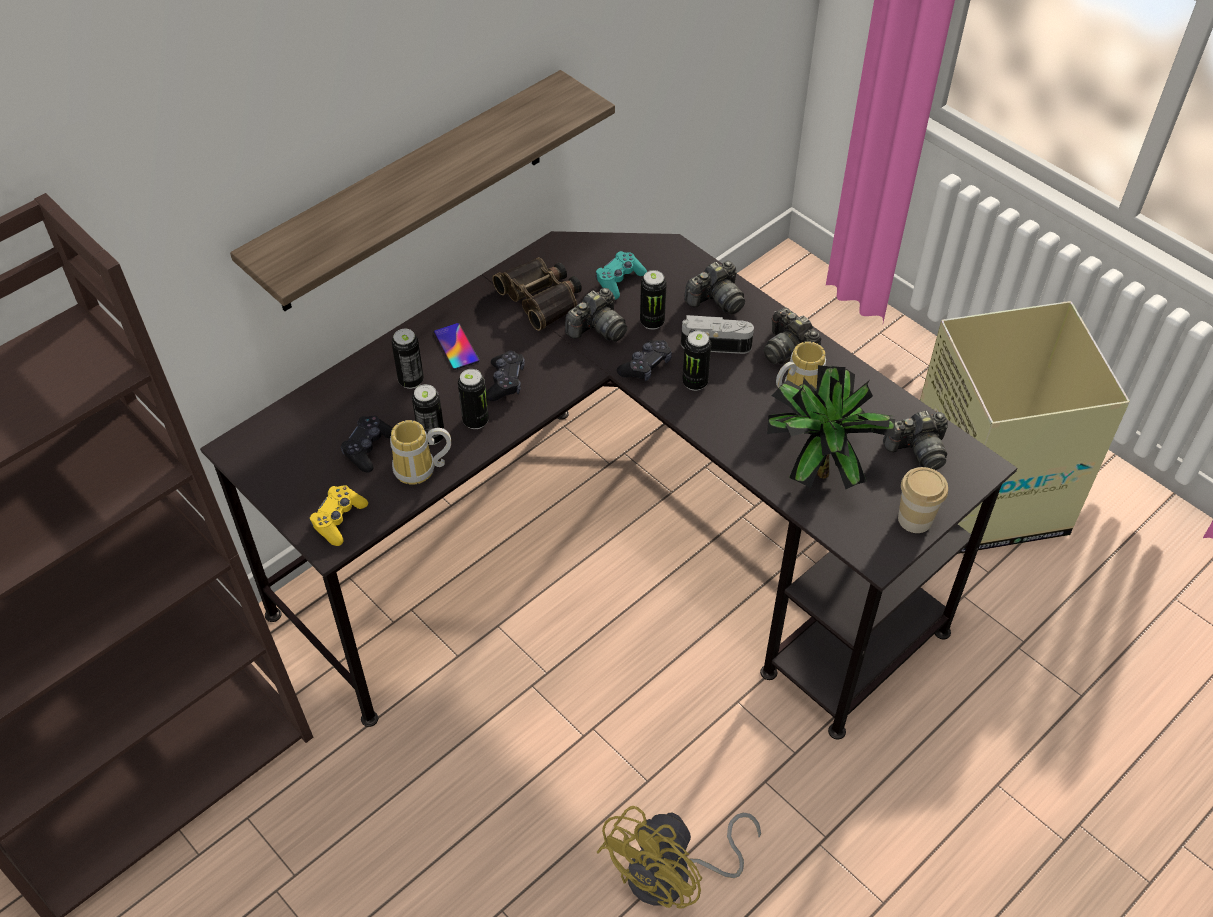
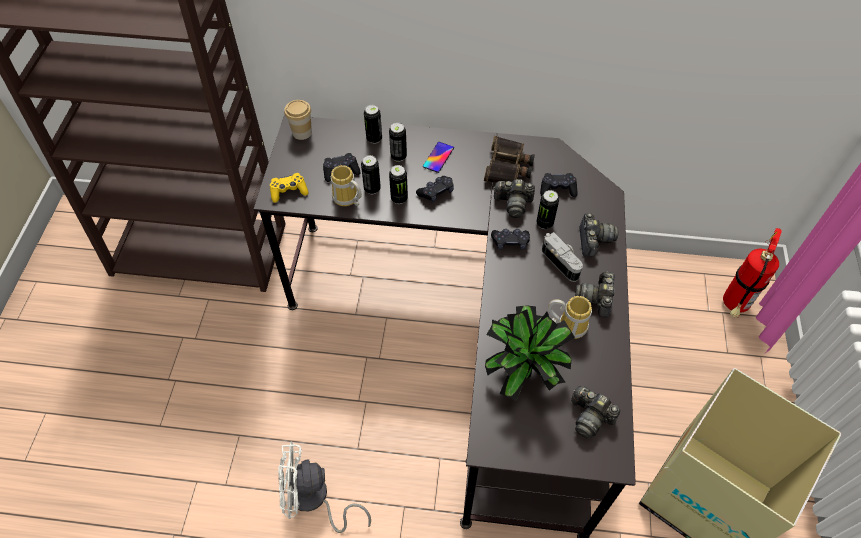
camera: 50 degrees right, 5 degrees up
(411, 194) = (460, 54): shelf -> none
(619, 281) = (557, 189): turquoise game controller -> black game controller
(673, 876) = (314, 500): yellow fan -> white fan
(695, 382) = (522, 272): can -> can (374, 138)
(716, 300) = (594, 240): camera -> camera turned 105 degrees counterclockwise
(806, 307) = (734, 306): none -> fire extinguisher
(915, 519) = (534, 449): cup -> cup (302, 132)

